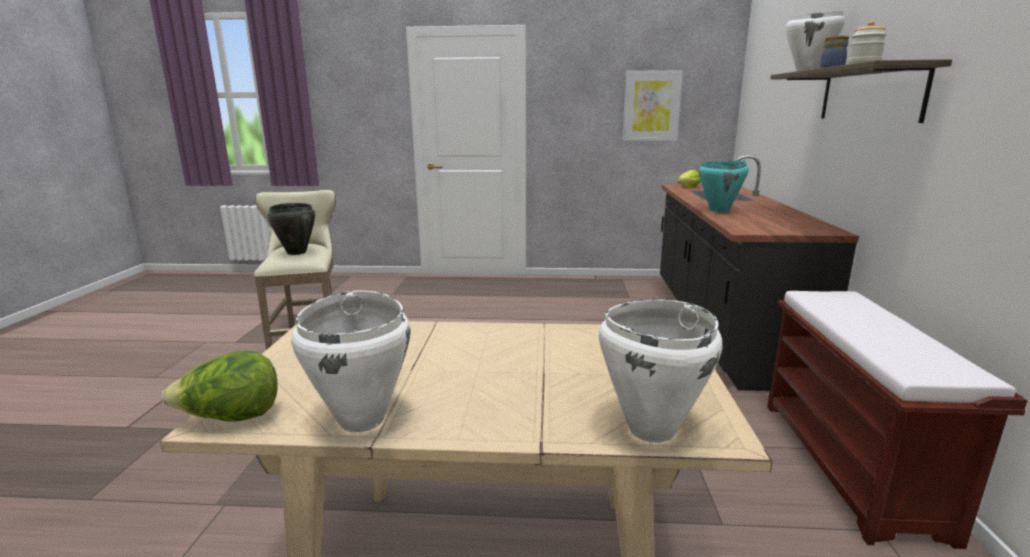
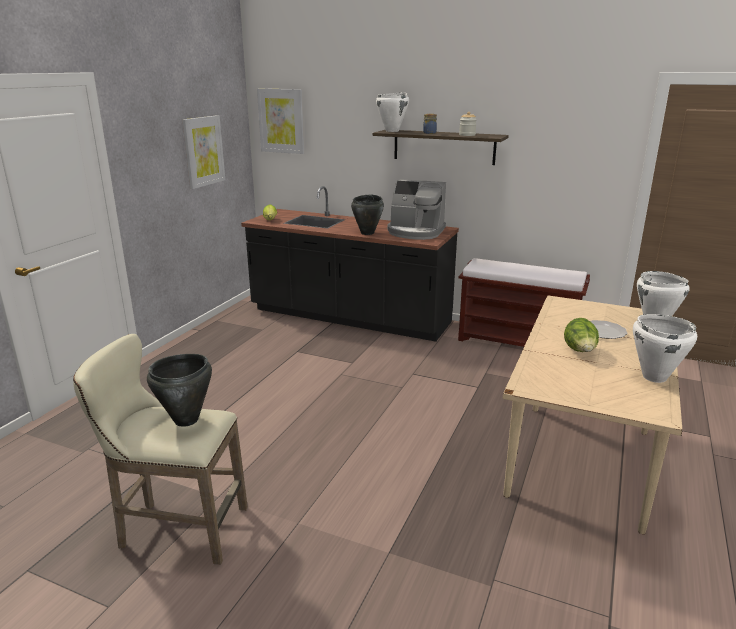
camera: 70 degrees left, 5 degrees up
(231, 418) = (657, 410): lettuce -> lettuce (580, 351)
(550, 373) = (602, 332): none -> plate
(719, 210) = (367, 233): turquoise cooking pot -> black cooking pot
(757, 77) = (281, 121): none -> picture
(773, 223) = (415, 232): none -> coffee machine

